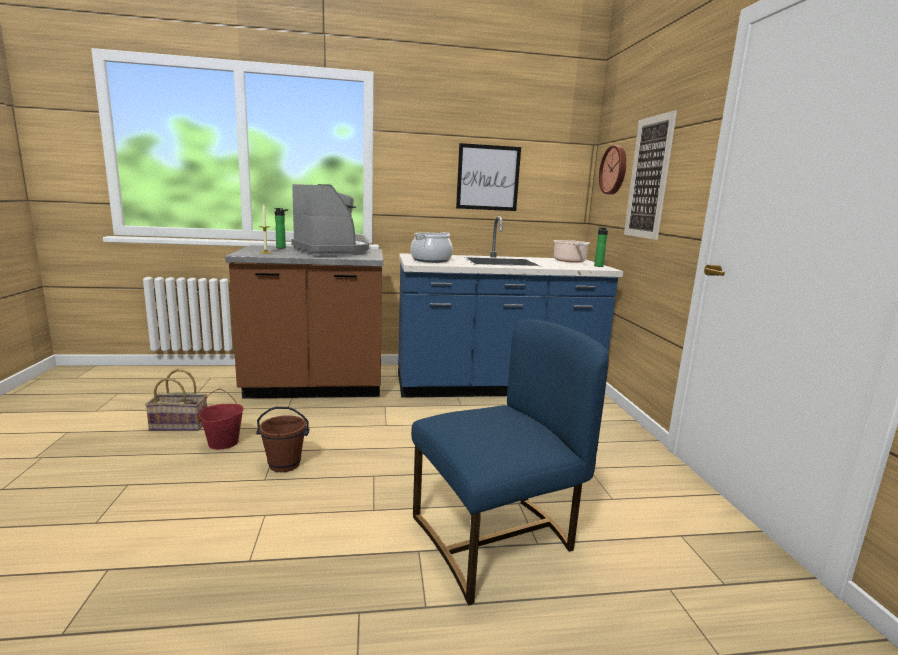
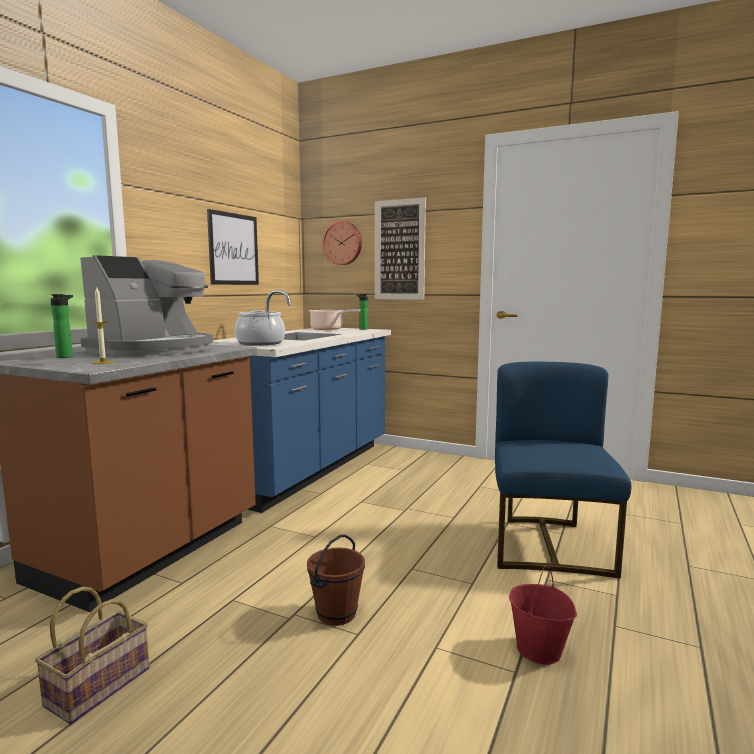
camera: 55 degrees left, 5 degrees down
(223, 443) = (222, 651): red bucket -> red bucket (539, 650)
(332, 251) = (154, 350): coffee machine -> coffee machine turned 120 degrees clockwise

